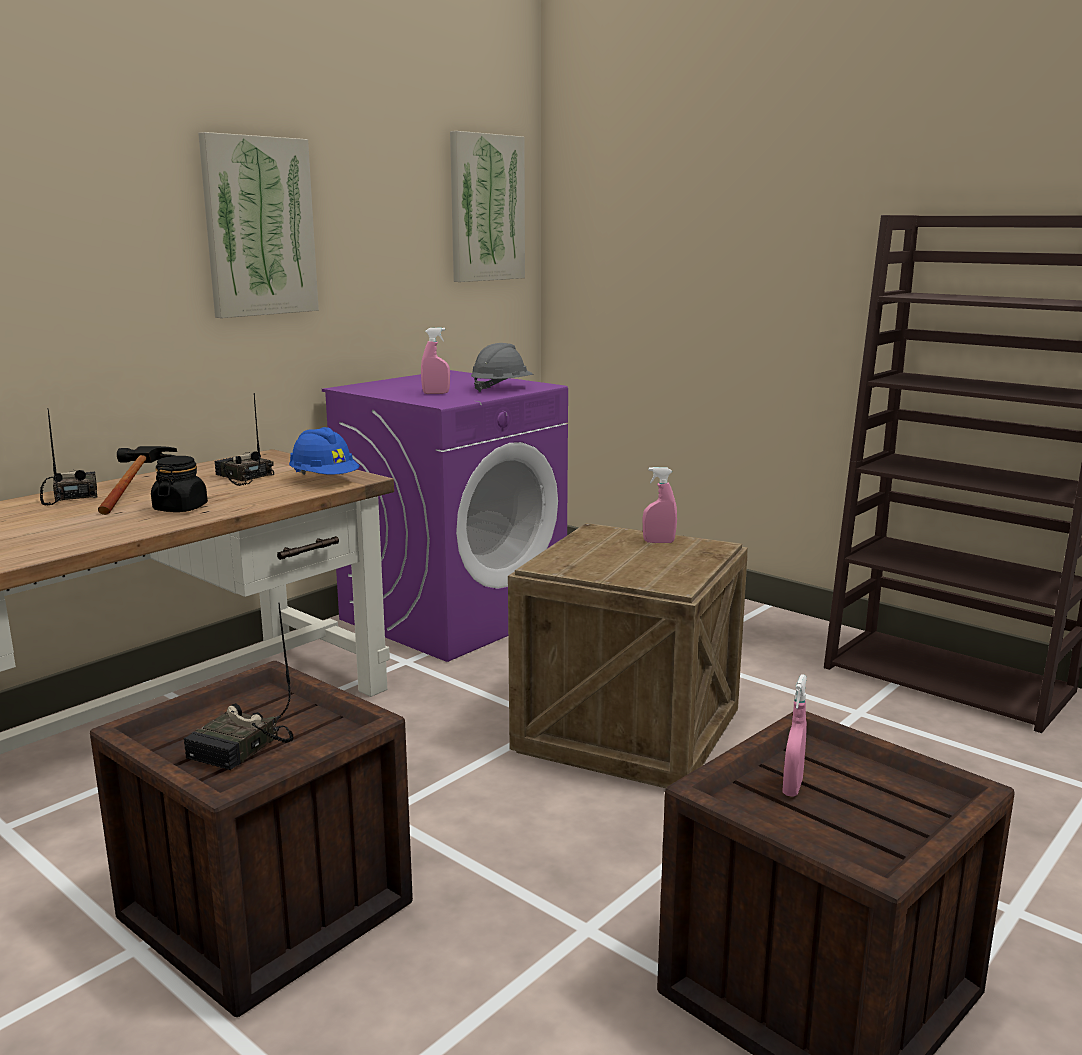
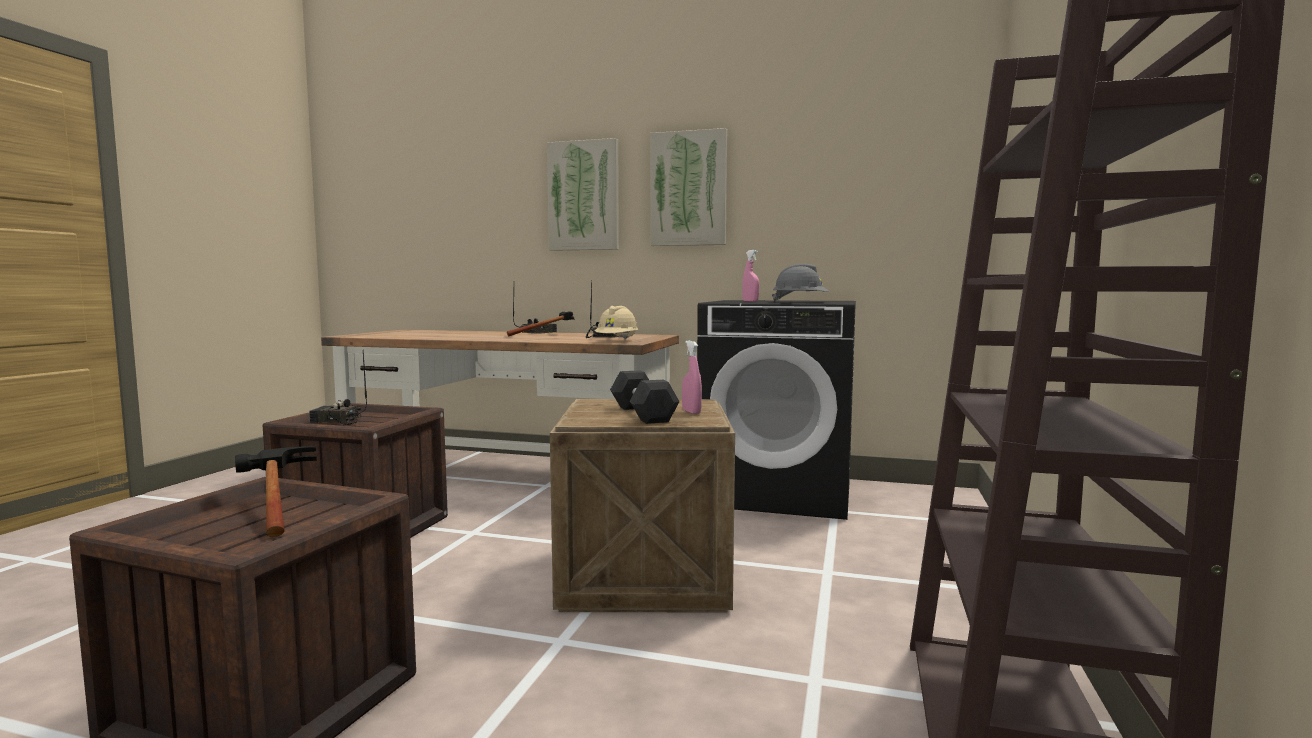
camera: 65 degrees right, 10 degrees down
(180, 508) = (530, 338): black jar -> none
(324, 480) = (617, 341): blue hard hat -> beige hard hat
(454, 614) = (779, 493): purple washing machine -> black washing machine
(486, 208) = (915, 165): picture -> picture (584, 196)
(652, 558) = (643, 414): none -> black dumbbell
(792, 787) = (274, 508): pink spray bottle -> hammer

